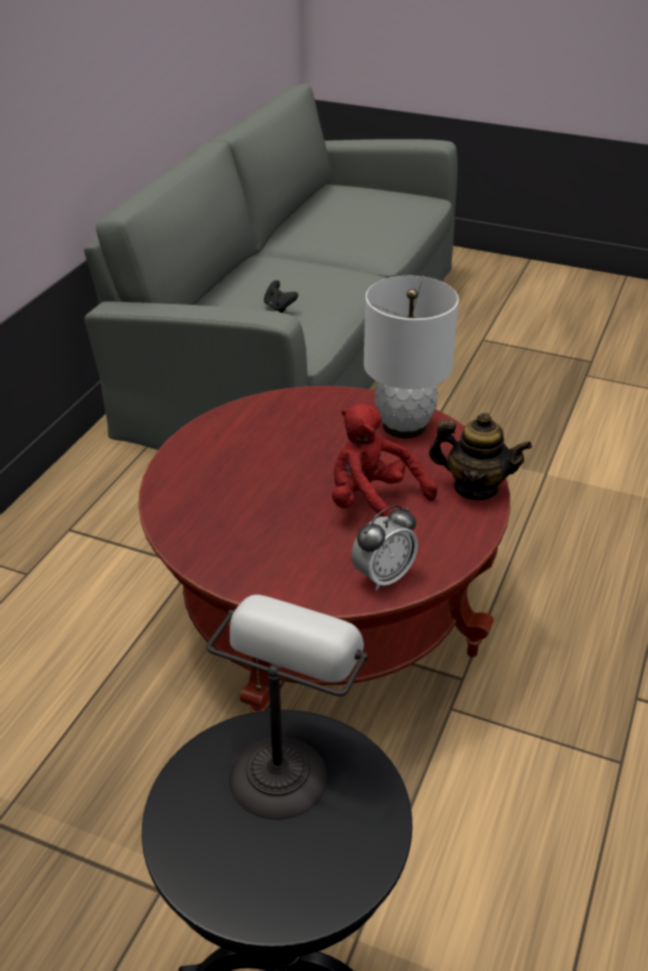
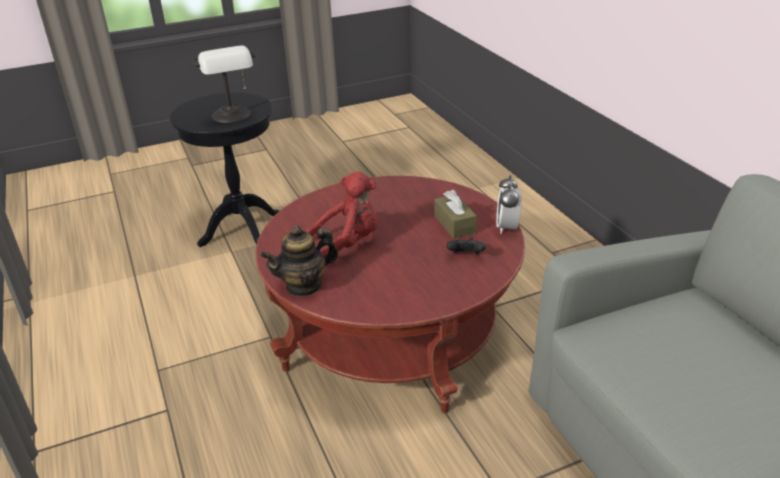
camera: 135 degrees right, 5 degrees down
(241, 456) = (454, 224): none -> brown tissue box
(279, 307) = (684, 356): black game controller -> black game controller (465, 256)
(383, 577) = (297, 220): alarm clock -> alarm clock (507, 227)
(404, 426) = (400, 297): white table lamp -> none

